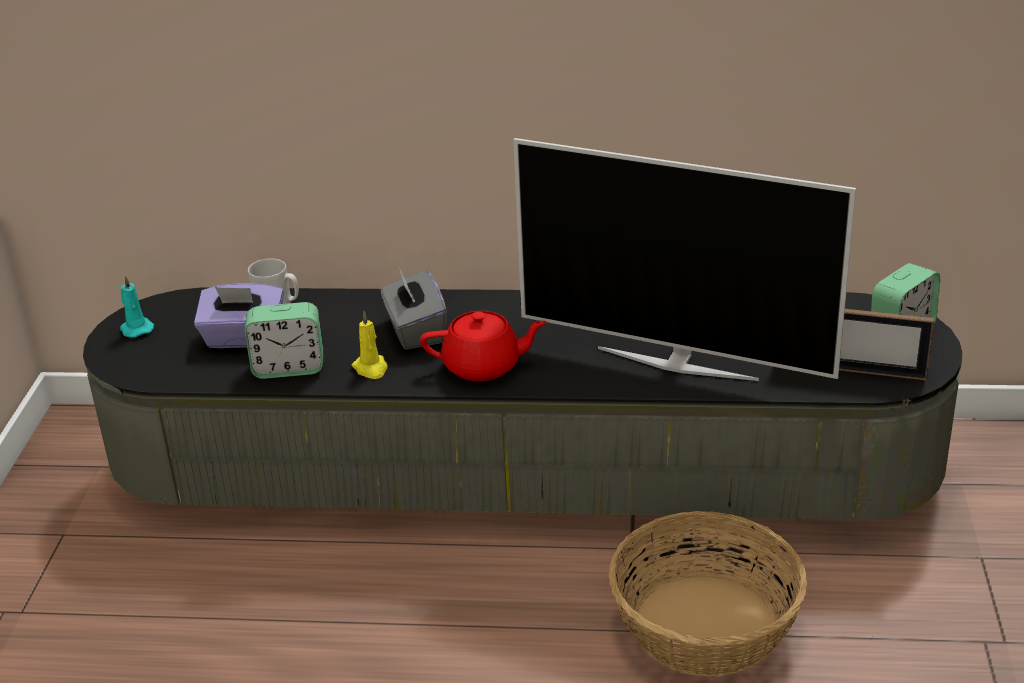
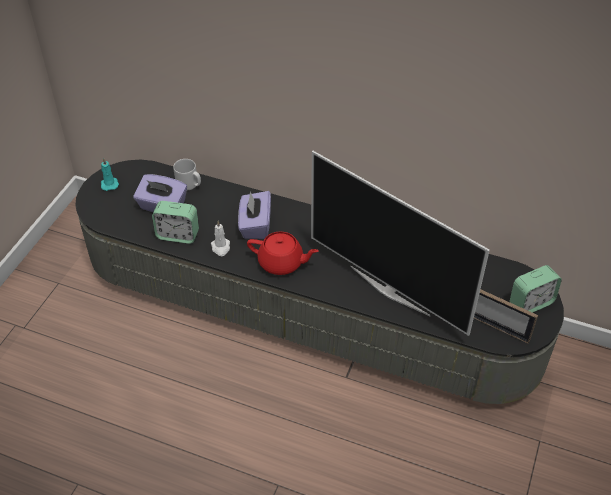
camera: 15 degrees right, 15 degrees up
(371, 369) = (221, 247): yellow candle -> white candle
(415, 331) = (255, 225): grey tissue box -> purple tissue box
(704, 626) = (363, 441): basket -> none

